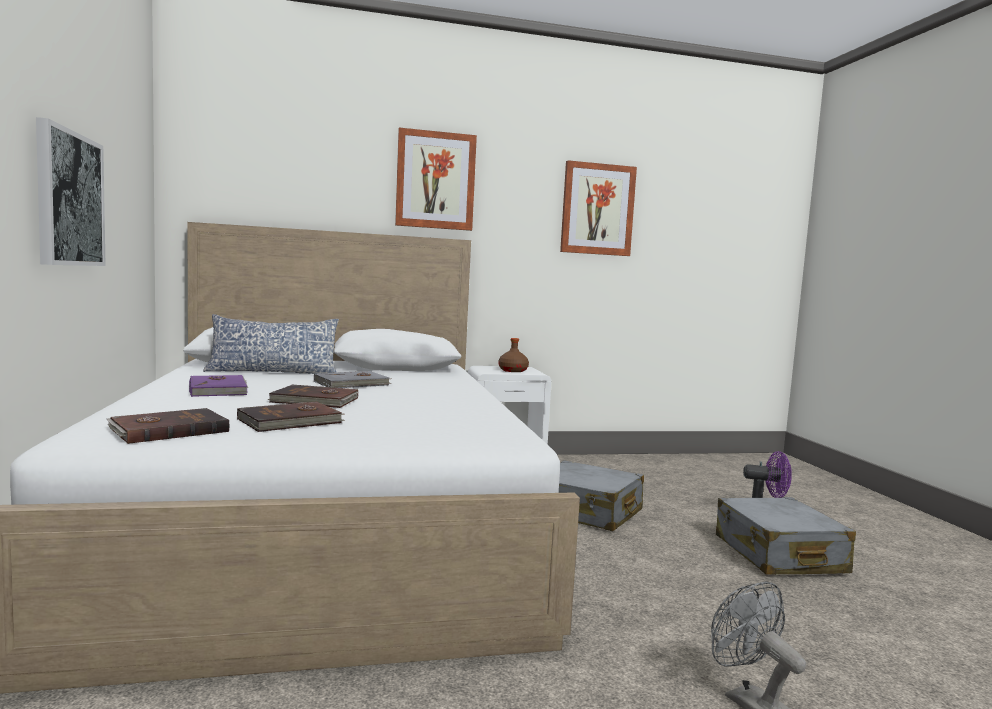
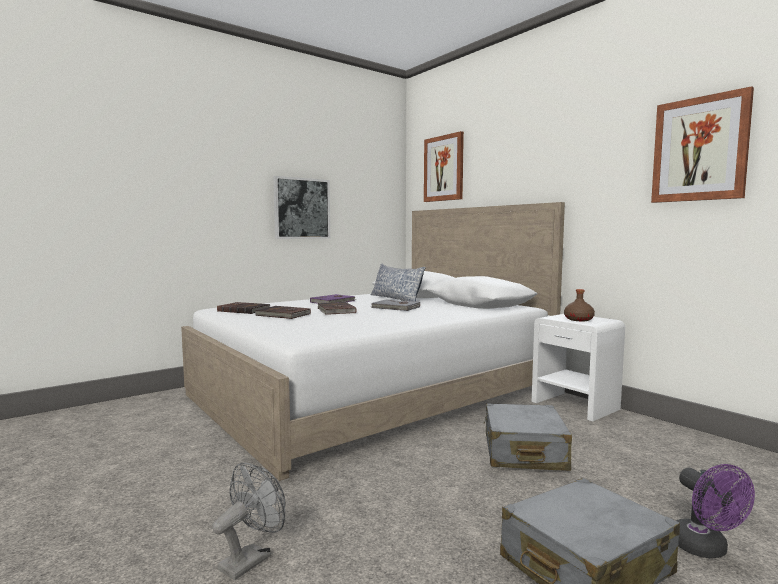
camera: 65 degrees right, 0 degrees up
(435, 180) = (541, 156): picture -> picture (444, 168)

